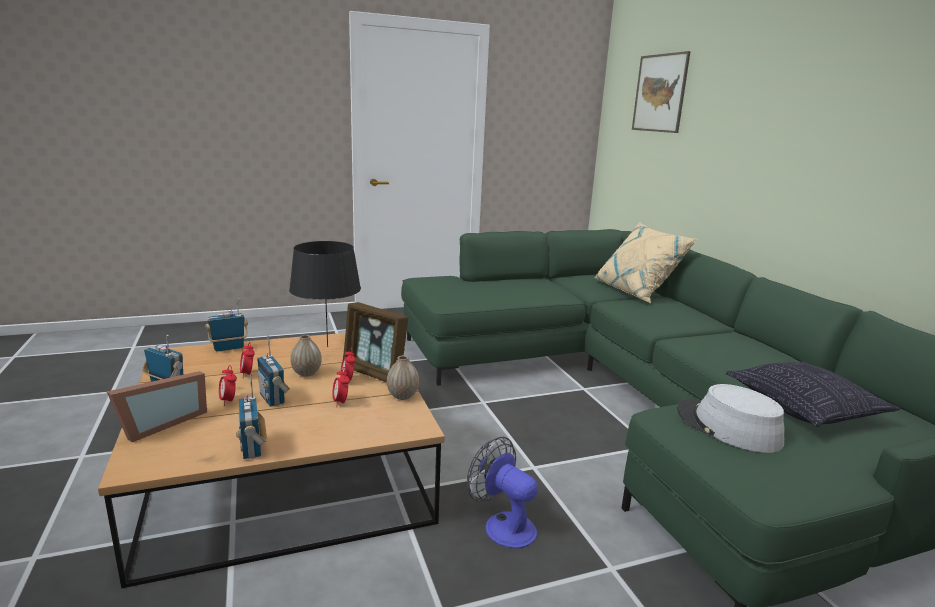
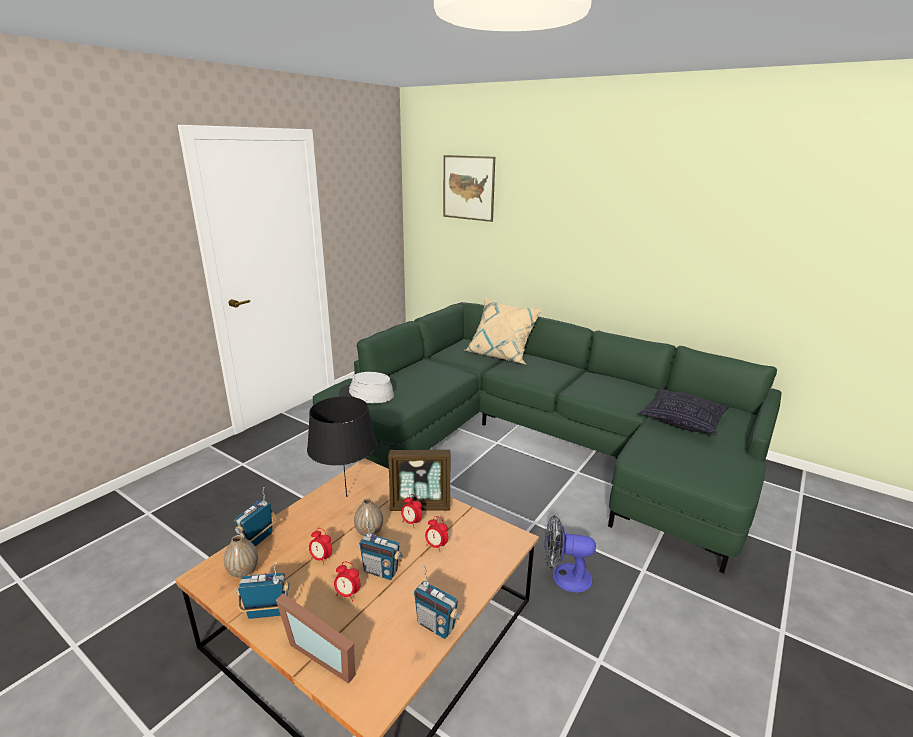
camera: 35 degrees left, 5 degrees up
(160, 424) = (324, 651): picture frame -> picture frame turned 120 degrees clockwise
(402, 396) = (469, 516): vase -> vase (243, 571)
(727, 427) = (671, 452): grey hat -> grey hat (366, 394)

